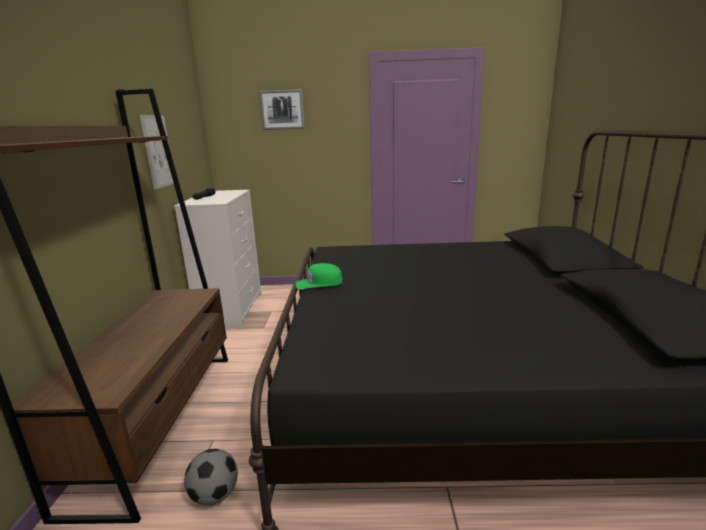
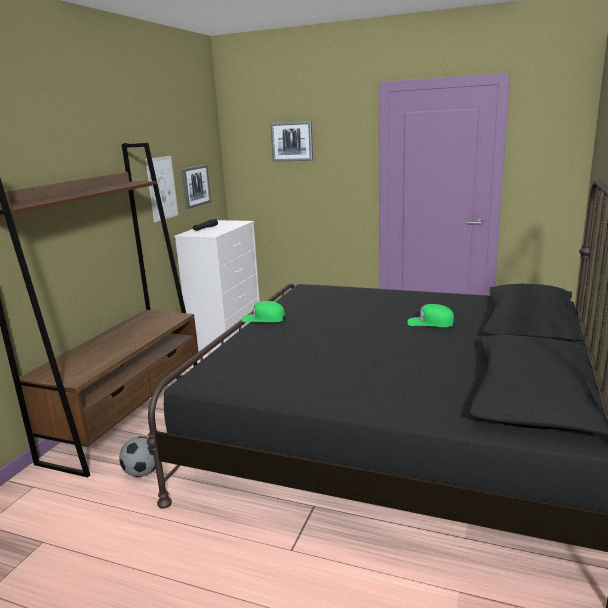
camera: 20 degrees right, 0 degrees up
(187, 153) = (195, 186): none -> picture
(486, 269) = (430, 323): none -> green cap

